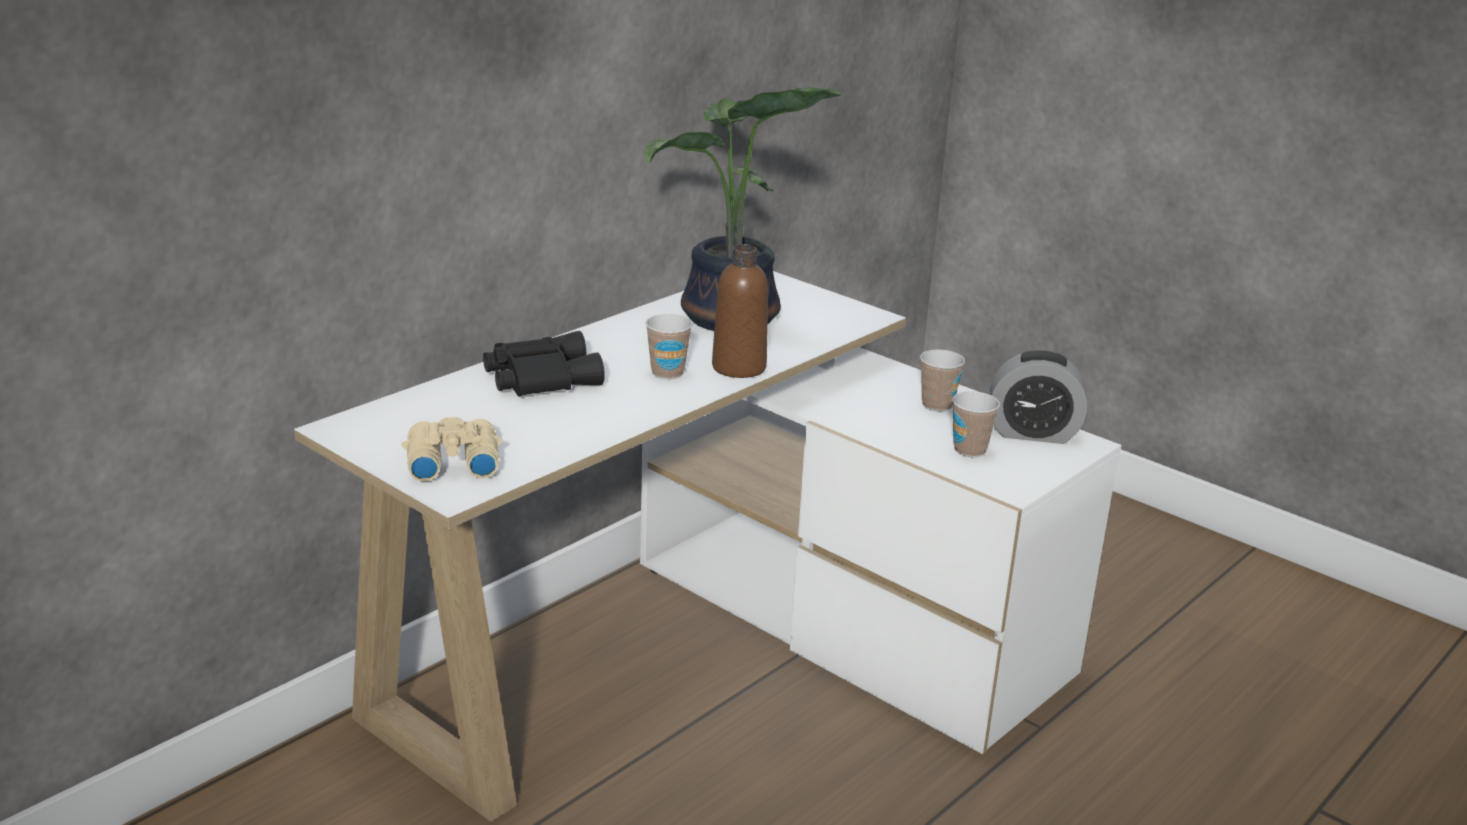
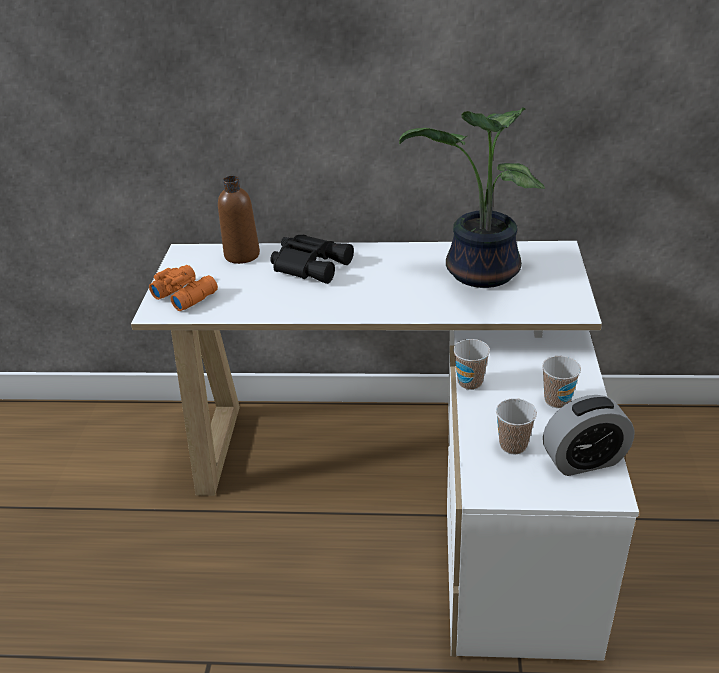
camera: 55 degrees right, 10 degrees up
(451, 462) = (185, 294): beige binoculars -> orange binoculars
(667, 372) = (375, 292): cup -> cup (470, 382)
(739, 367) = (418, 308): brown bottle -> brown bottle (242, 255)
(1033, 433) = (584, 460): alarm clock -> alarm clock turned 75 degrees counterclockwise

